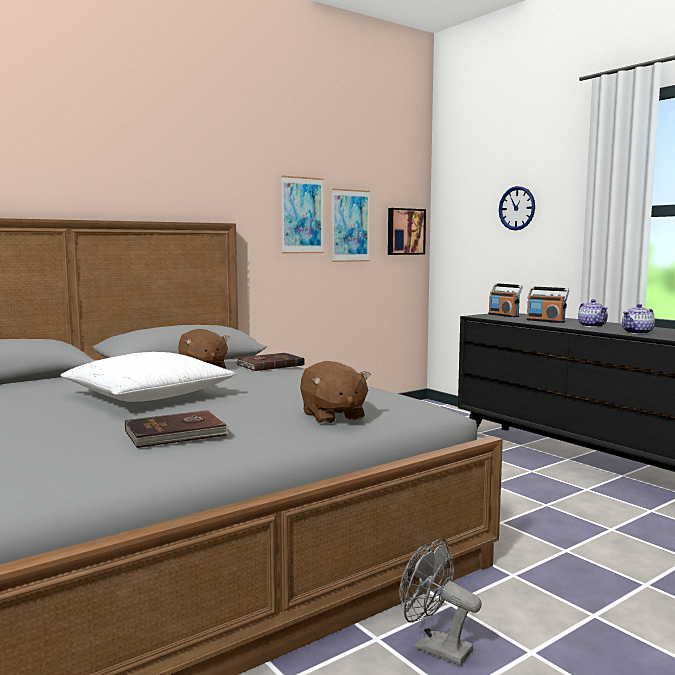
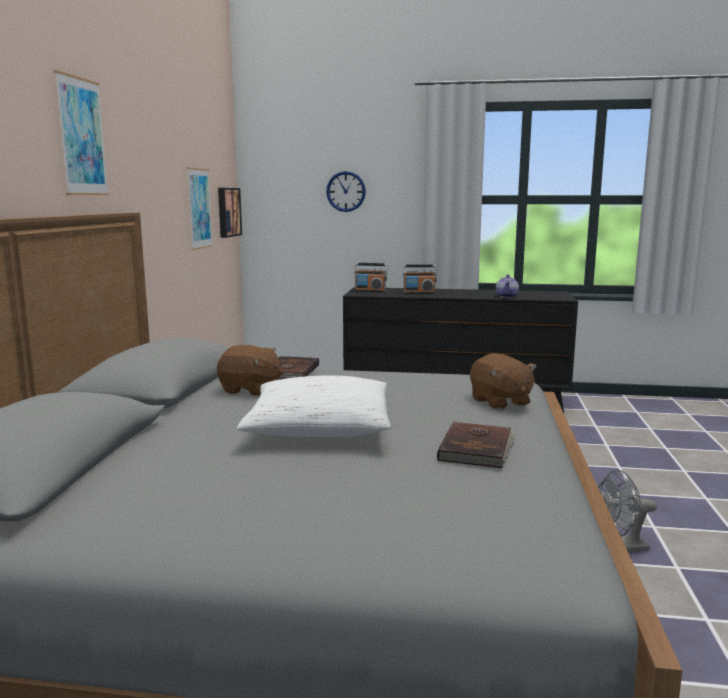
camera: 45 degrees left, 5 degrees up
(302, 215) = (171, 199): picture -> picture (82, 137)
(332, 416) = (500, 402): brown plush toy -> brown plush toy turned 45 degrees clockwise
(592, 326) = (462, 294): teapot -> none

